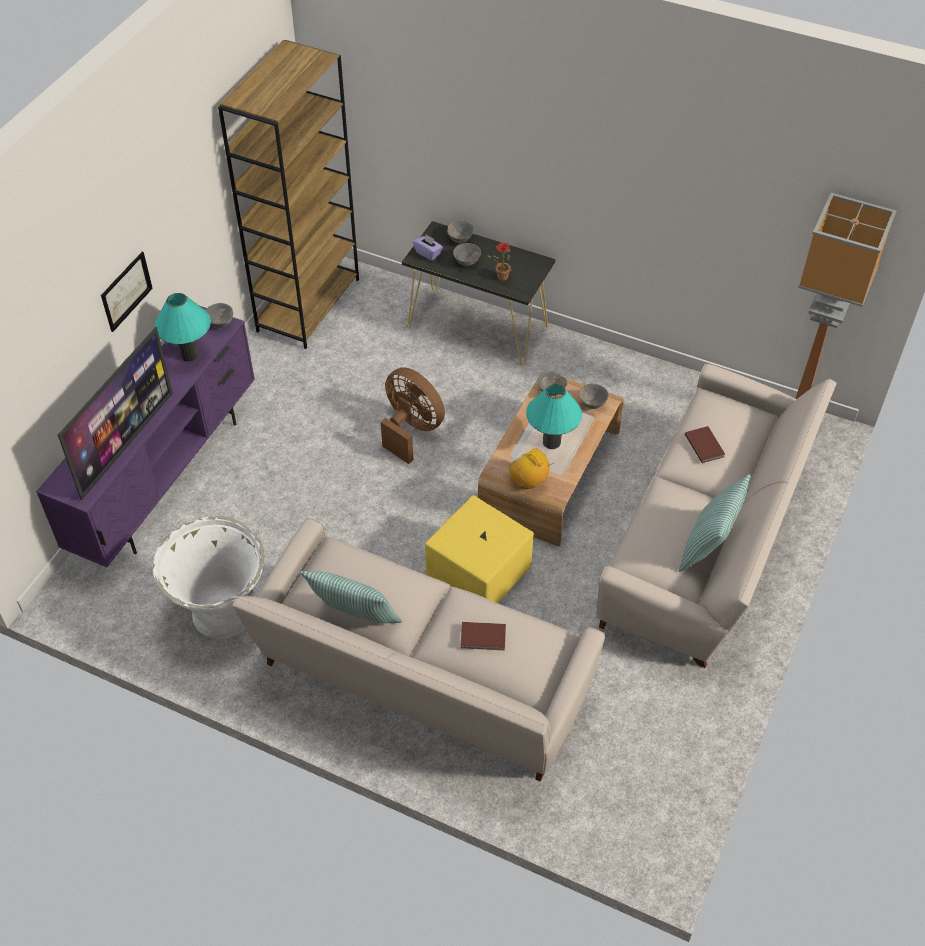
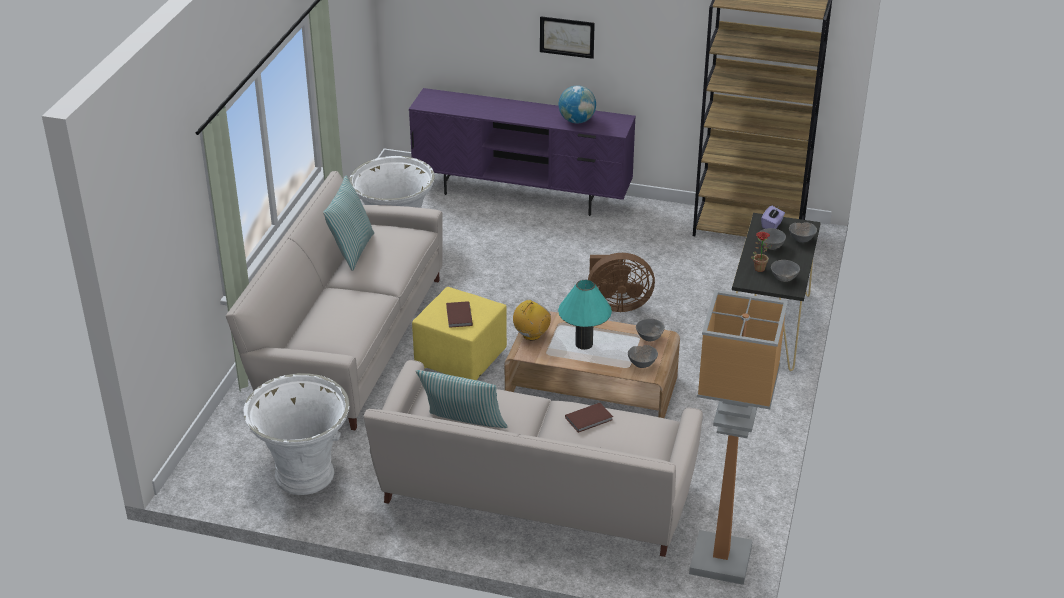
camera: 80 degrees right, 15 degrees down
(126, 444) = (476, 111): television -> none
(189, 355) = (577, 121): turquoise table lamp -> globe
(221, 324) = (617, 128): grey bowl -> grey bowl (784, 279)
(411, 430) = (617, 304): brown fan -> brown fan turned 60 degrees clockwise
(483, 638) = (340, 309): brown book -> brown book (458, 316)
(658, 740) = (304, 476): none -> white planter

